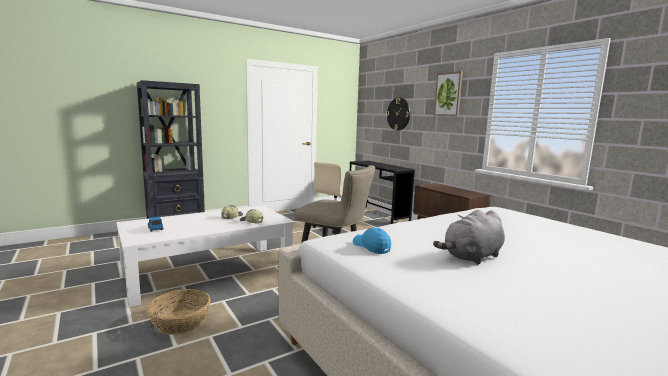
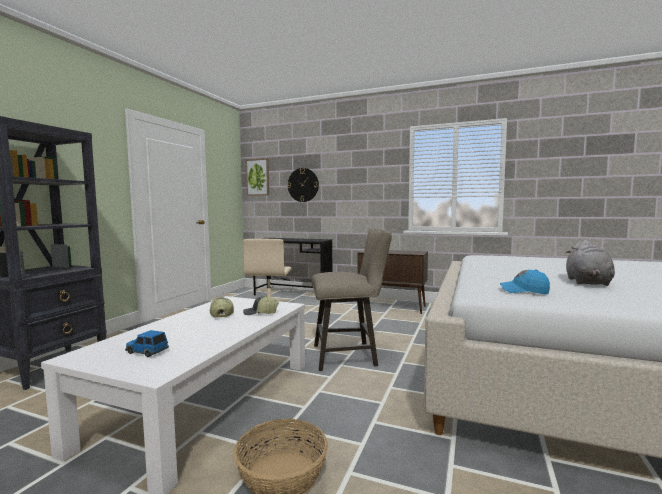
camera: 35 degrees left, 5 degrees down
(448, 94) = (363, 163): picture -> picture (257, 177)

